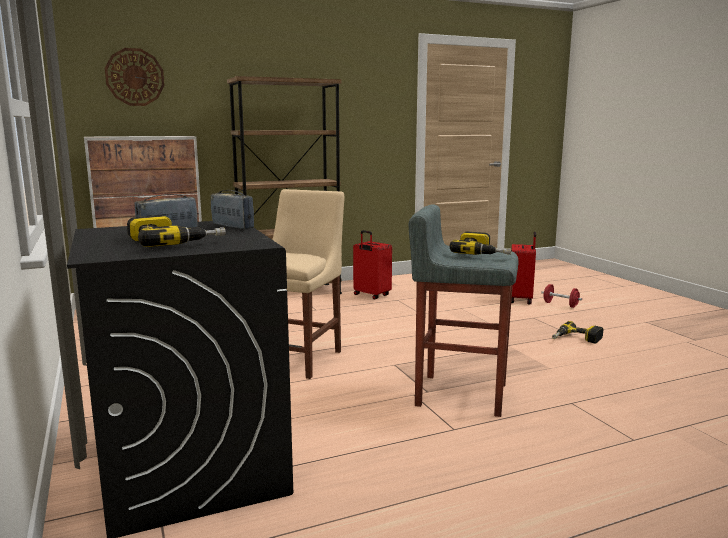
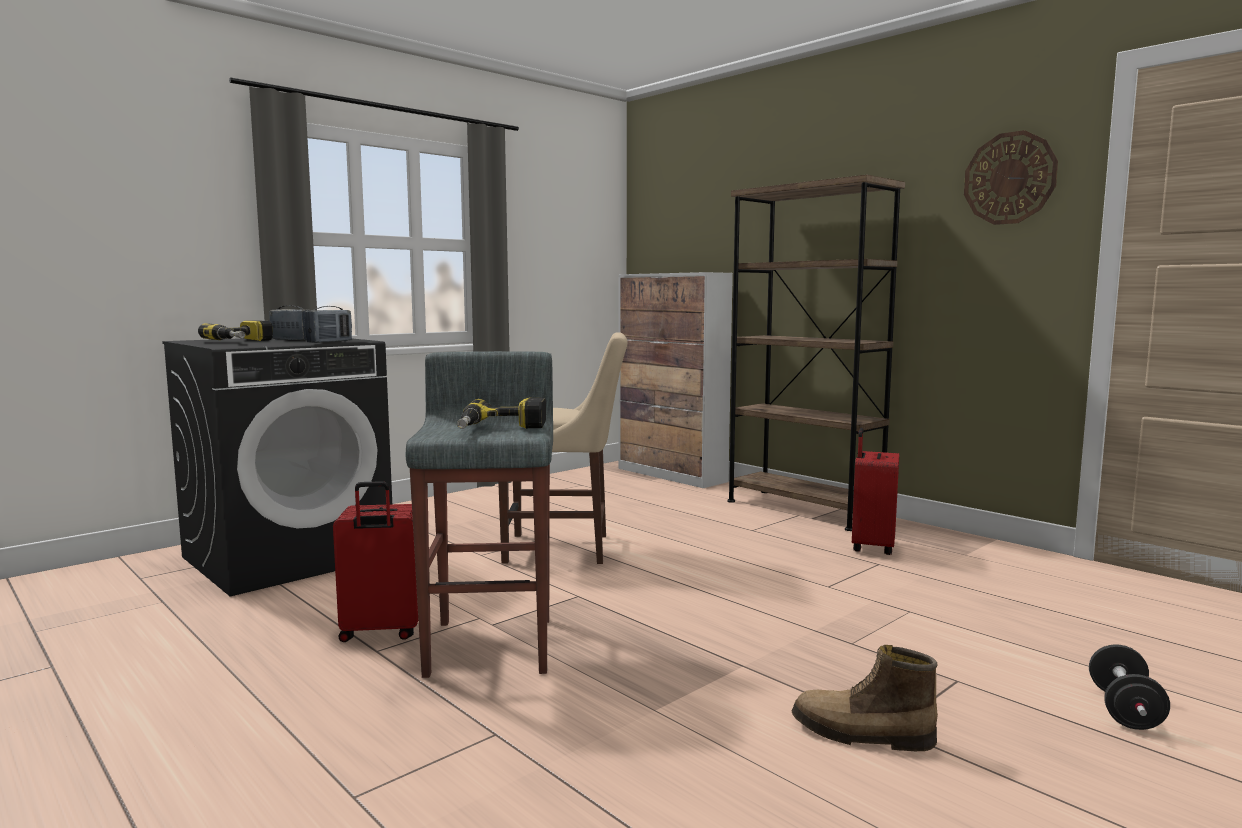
camera: 70 degrees right, 5 degrees down
(135, 77) = (689, 205): wall clock -> wall clock (1009, 178)
(521, 299) = (1078, 661): red suitcase -> red suitcase (381, 632)
(560, 305) = (1124, 710): red dumbbell -> black dumbbell
(576, 339) = (861, 735): power drill -> boot

